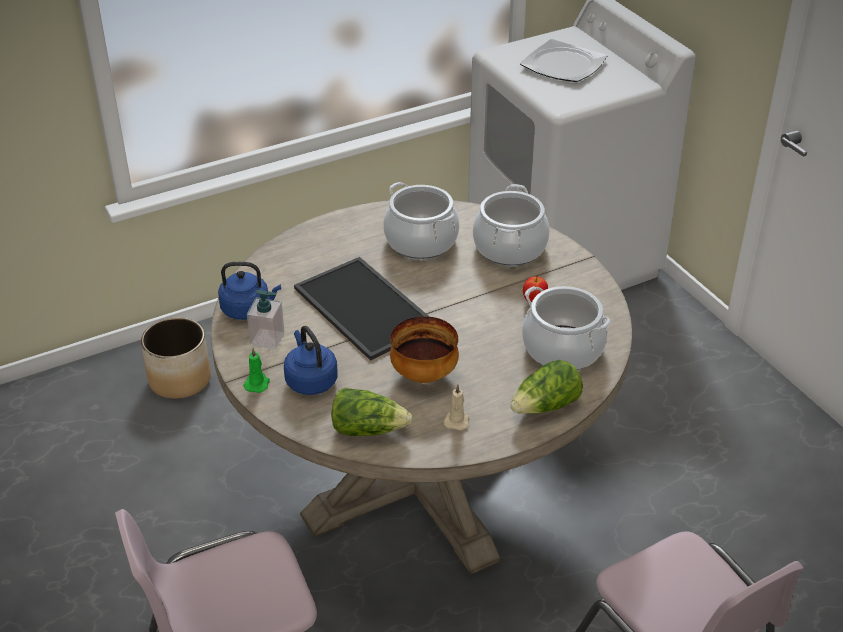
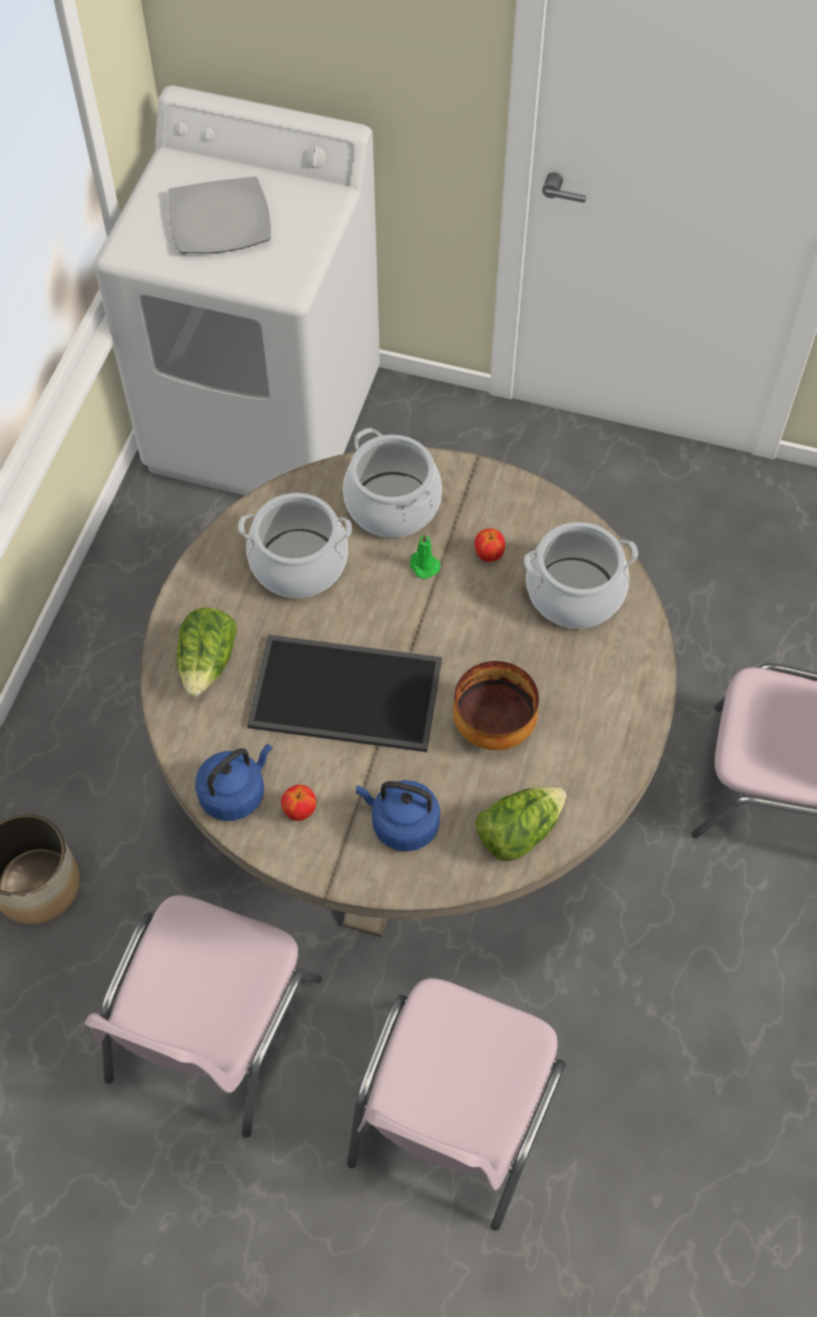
camera: 45 degrees left, 20 degrees up
(170, 507) = (209, 1031): none -> pink chair
(257, 383) = (357, 872): green candle -> green candle (423, 565)
(267, 338) = (300, 811): soap dispenser -> apple
(457, 420) = (579, 753): beige candle -> none
(546, 406) = (632, 672): lettuce -> lettuce (208, 663)

